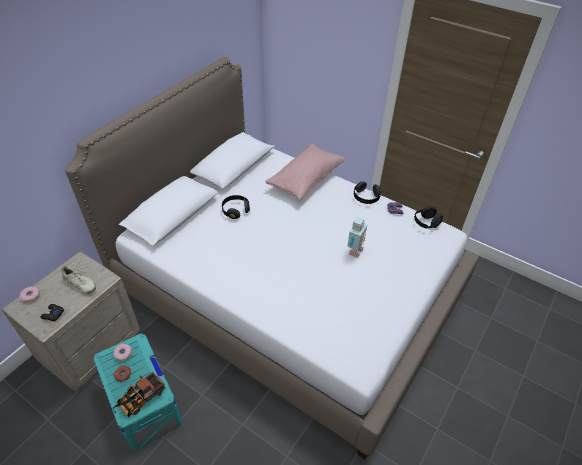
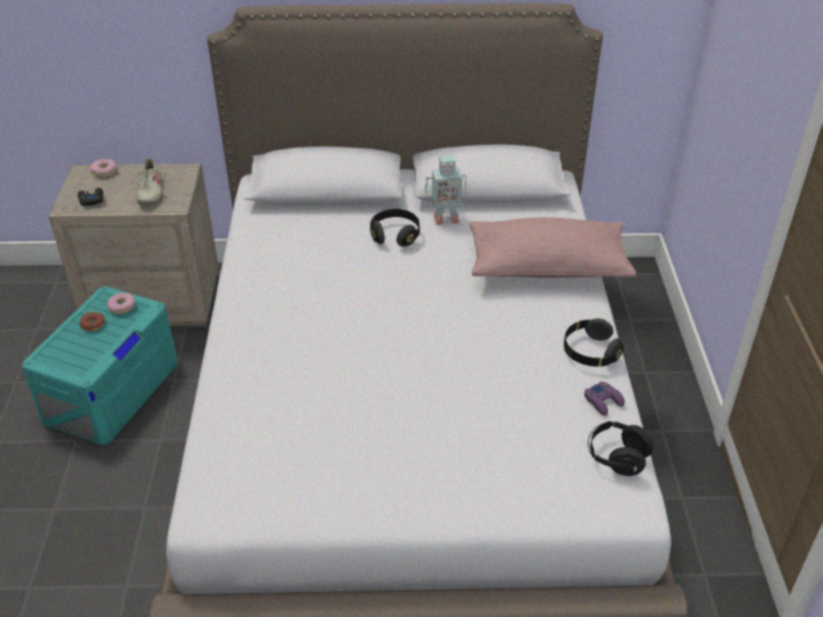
camera: 55 degrees right, 5 degrees down
(140, 400) = (67, 358): toy truck -> none
(354, 251) = (443, 395): toy robot -> toy robot (445, 218)

